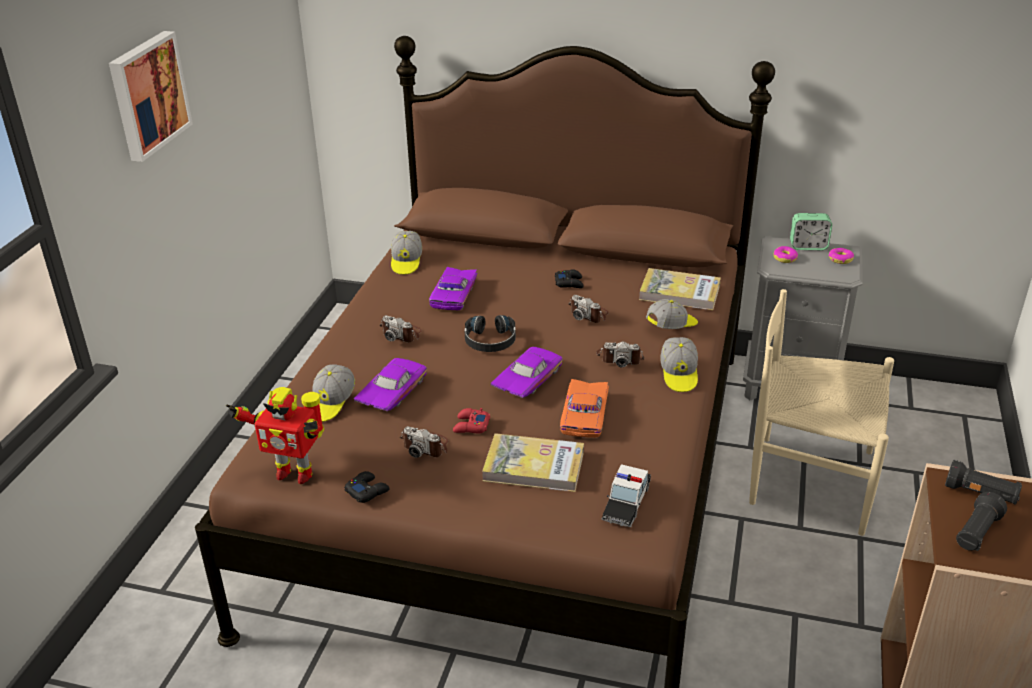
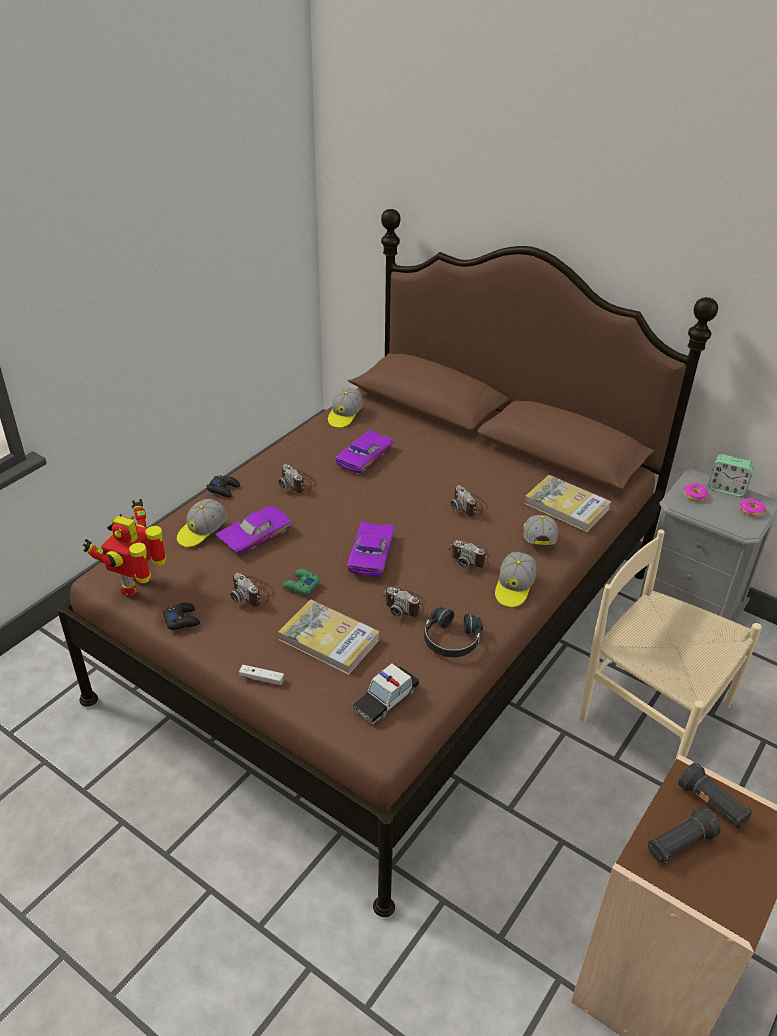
camera: 20 degrees right, 5 degrees up
(147, 95) = (116, 234): picture -> none
(294, 472) = (138, 586): toy robot -> toy robot turned 75 degrees clockwise
(471, 426) = (301, 585): red game controller -> green game controller
(490, 341) = (366, 509): black headphones -> black headphones (451, 640)
(490, 520) = (261, 678): none -> white game controller
(525, 379) = (373, 555): purple toy car -> purple toy car turned 135 degrees clockwise
(569, 283) = (472, 470): black game controller -> black game controller (224, 489)
(587, 415) = (405, 604): orange toy car -> camera
(672, 326) = (538, 538): cap -> cap turned 75 degrees counterclockwise

